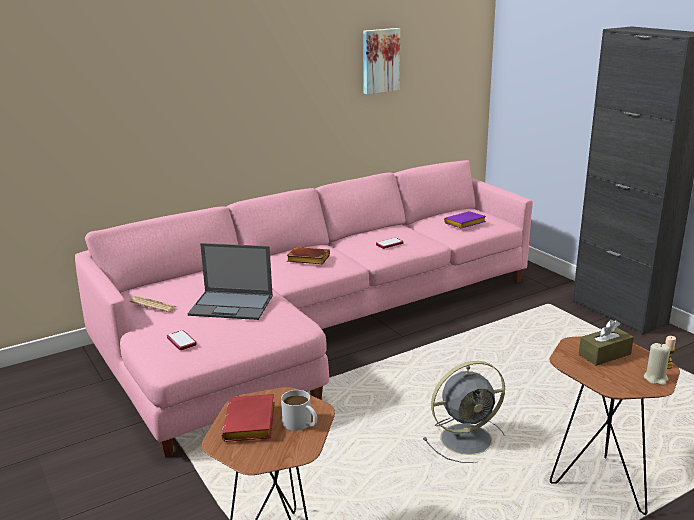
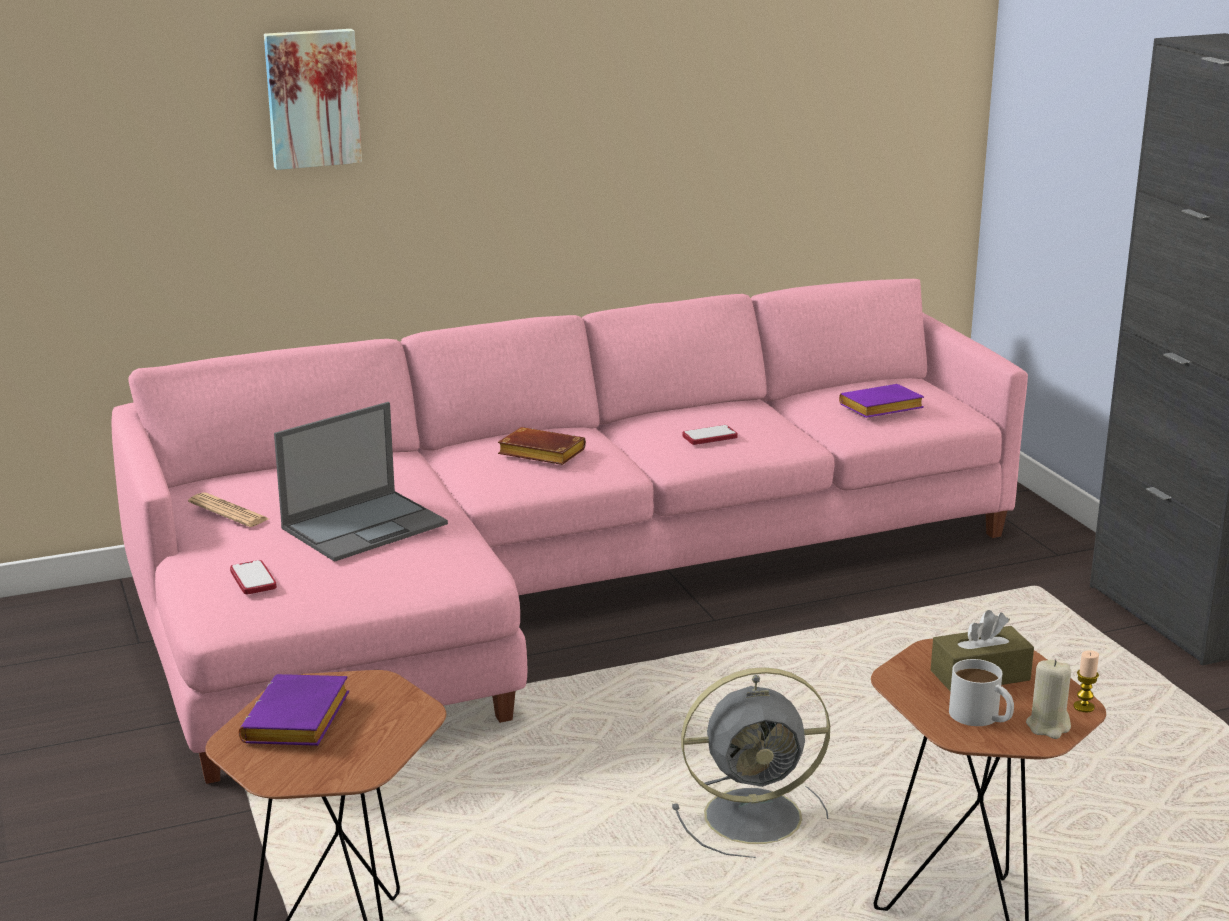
camera: 10 degrees right, 0 degrees up
(232, 305) = (366, 525): laptop -> laptop turned 60 degrees counterclockwise
(251, 424) = (299, 722): red book -> purple book
(301, 424) = (380, 730): white mug -> white mug (981, 717)
(380, 60) = (737, 70): picture -> picture (312, 98)

